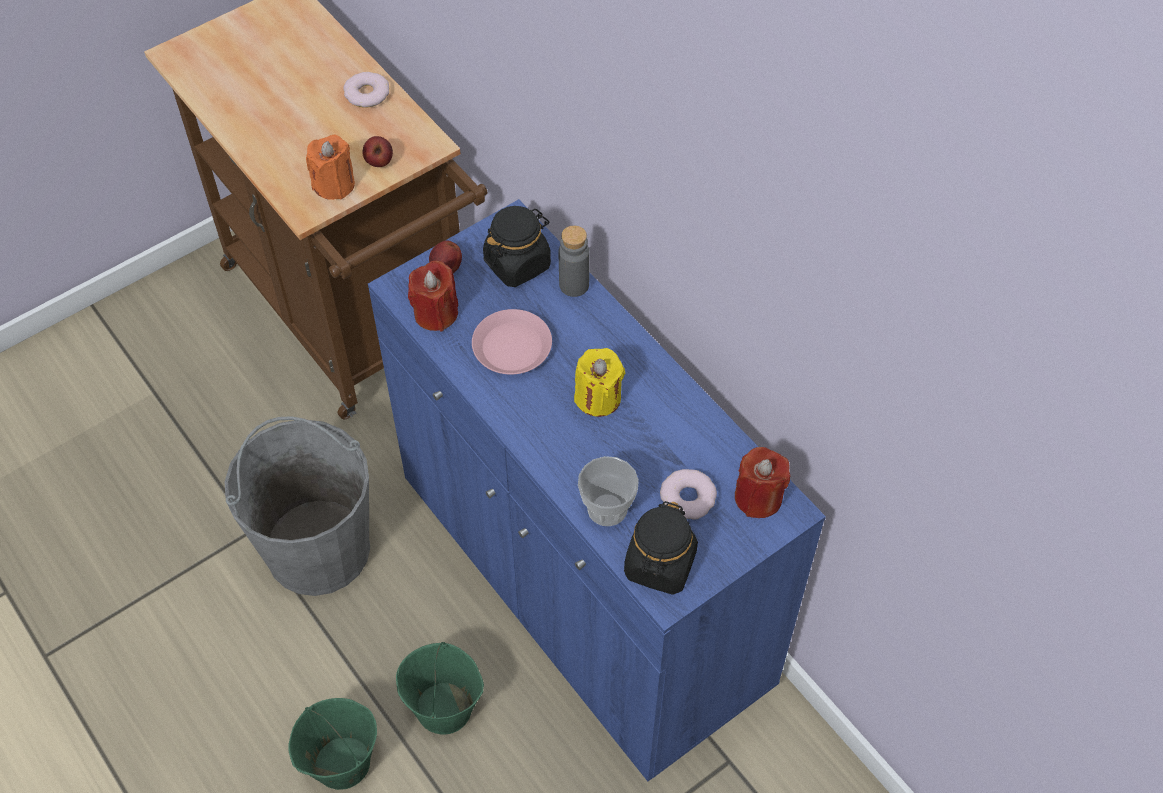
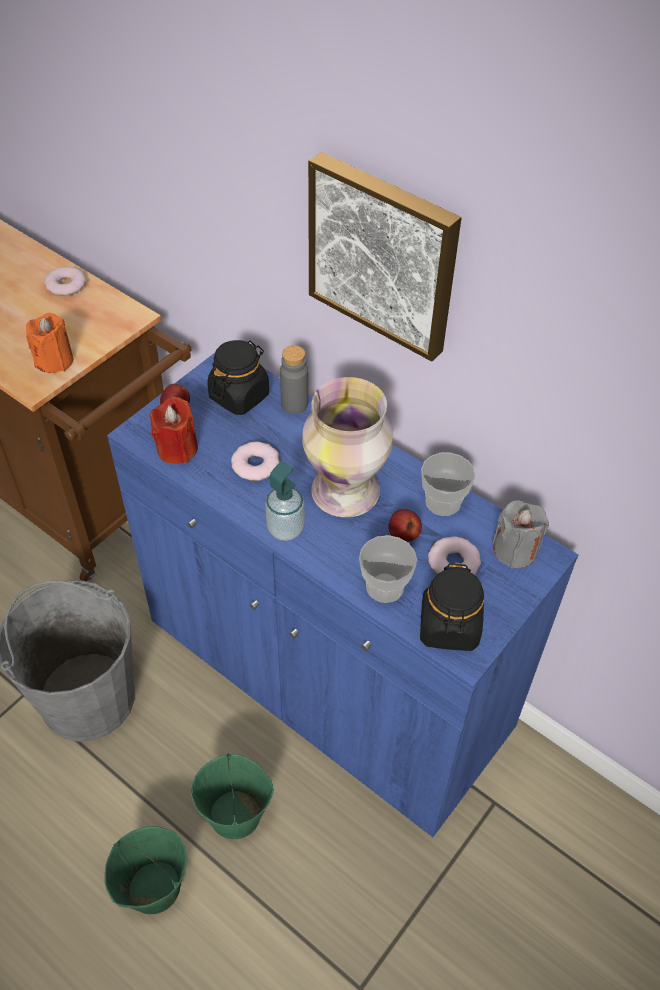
camera: 15 degrees left, 5 degrees down
(379, 162) = (91, 336): apple -> apple (403, 535)
(512, 347) = (255, 465): pink plate -> donut
(523, 425) = (285, 529): none -> soap dispenser
(598, 398) = (345, 493): yellow candle -> vase
(664, 164) = (384, 254): none -> picture
(699, 428) = (443, 502): none -> cup
(758, 497) = (515, 550): red candle -> grey candle

